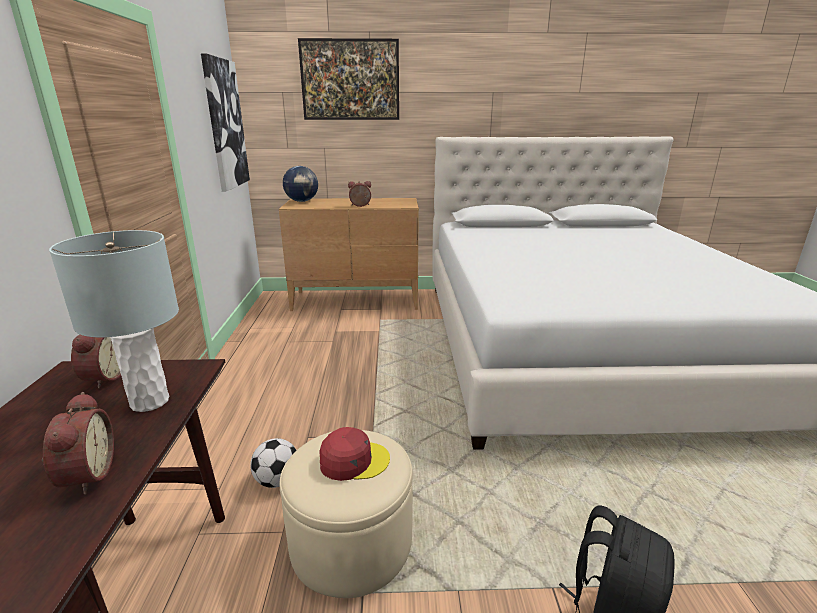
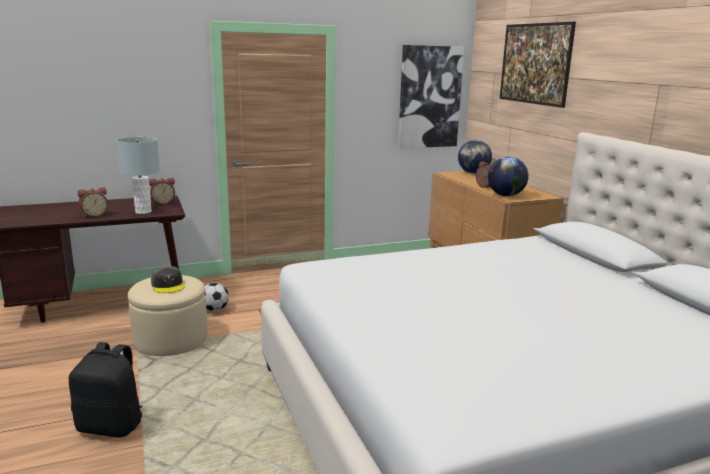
camera: 70 degrees right, 5 degrees down
(353, 460) = (168, 285): red cap -> grey cap
(395, 205) = (505, 195): none -> globe

